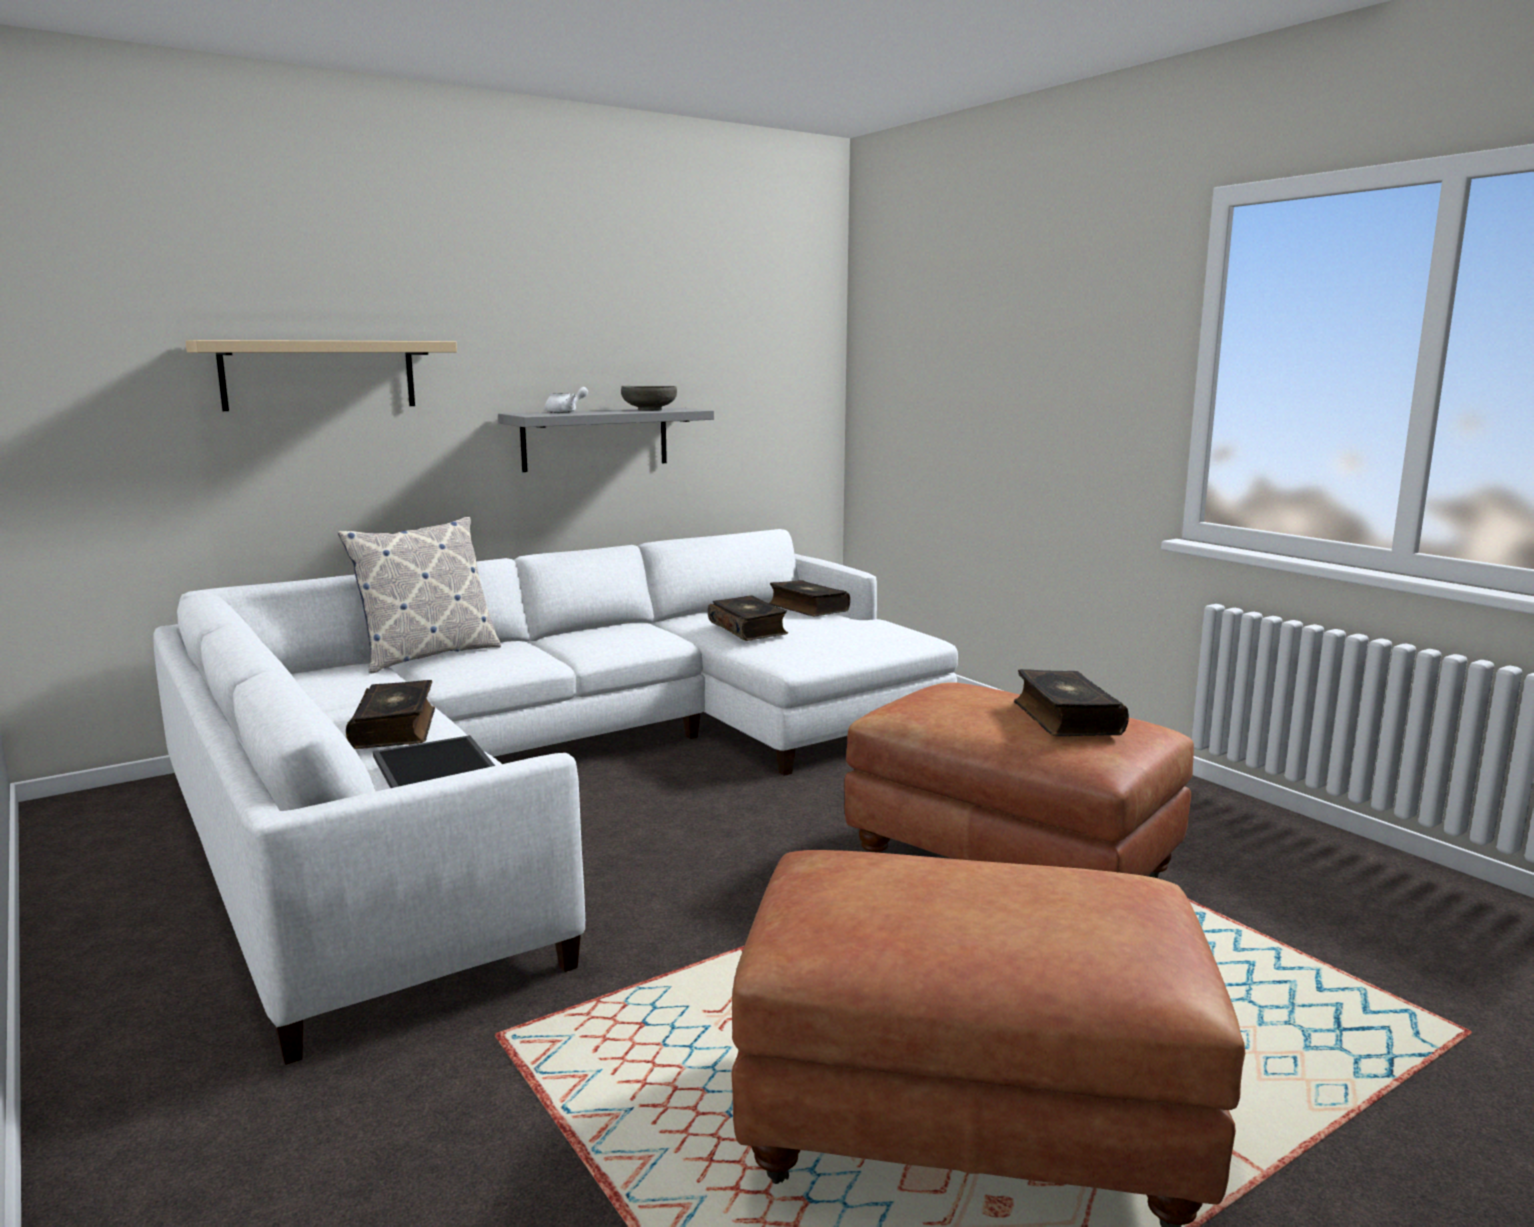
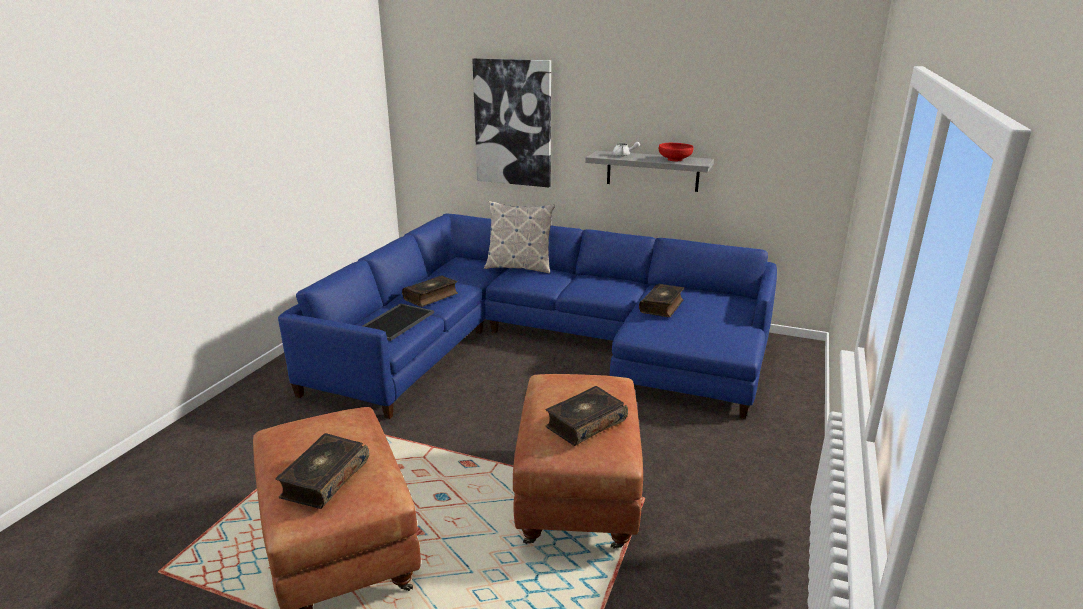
camera: 55 degrees right, 10 degrees up
(319, 375) = (513, 123): beige shelf -> picture
(560, 771) = (543, 343): white sofa -> blue sofa
(649, 410) = (675, 160): grey bowl -> red bowl
(807, 608) = (728, 306): book -> book (324, 479)

